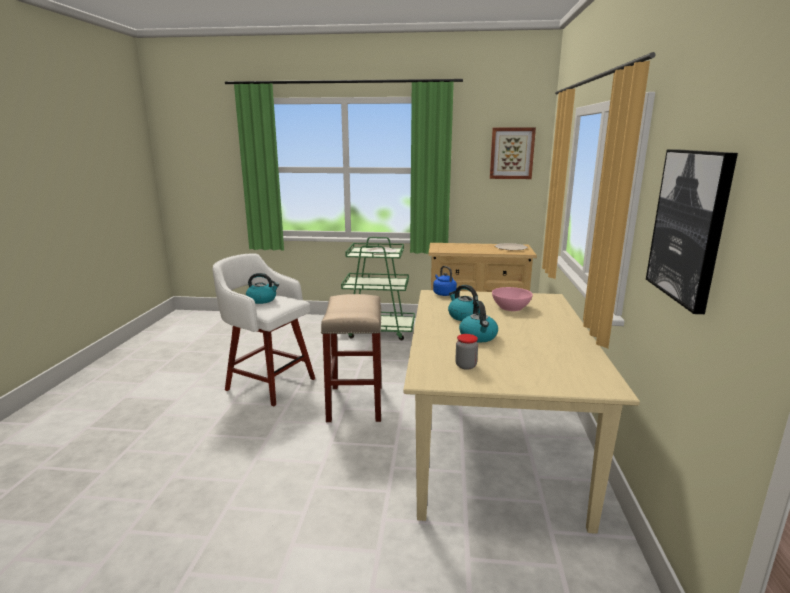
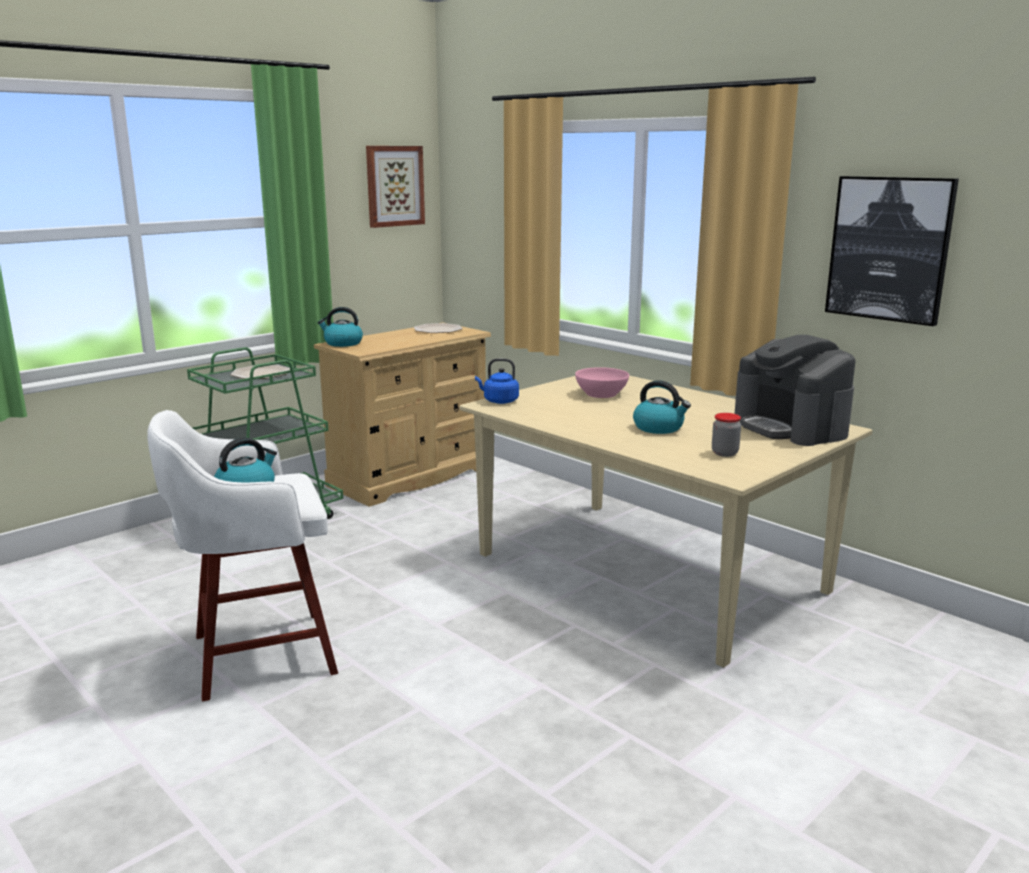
camera: 50 degrees left, 0 degrees up
(354, 403) = (436, 612): beige stool -> none
(464, 316) = (591, 415): kettle -> kettle (342, 343)
(569, 371) = (790, 427): none -> coffee machine

